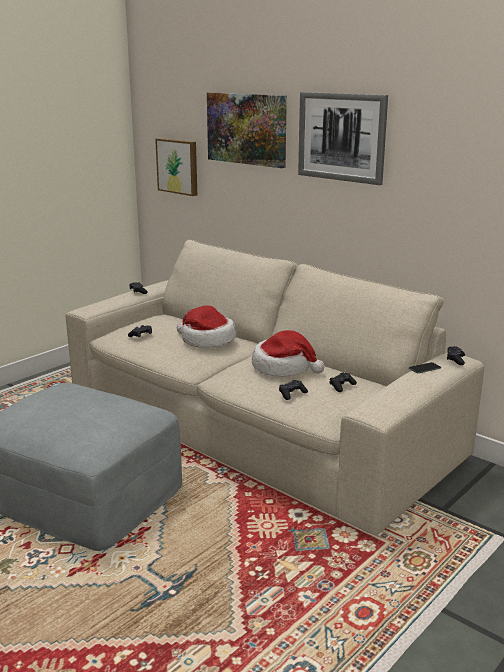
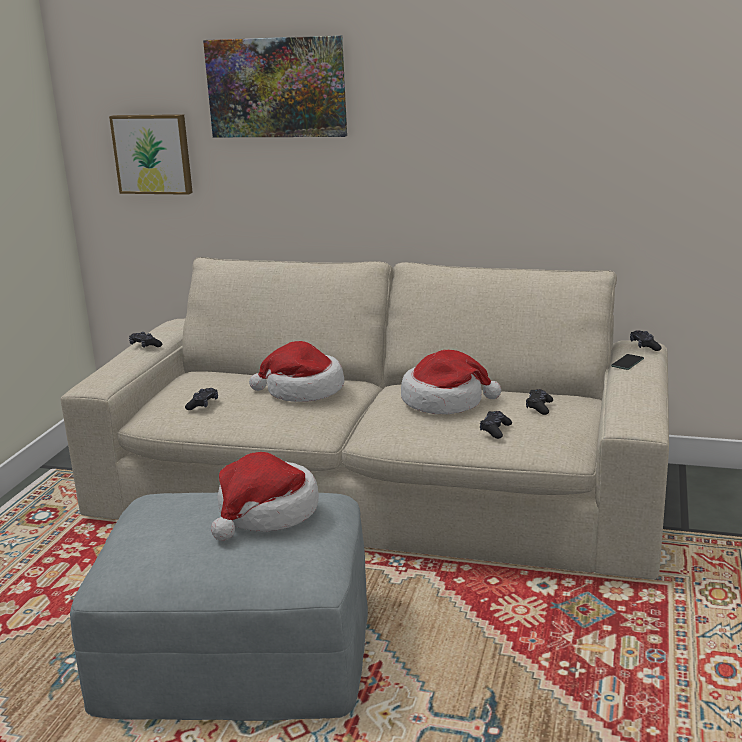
camera: 25 degrees left, 0 degrees up
(100, 409) = (266, 513): none -> hat
(341, 137) = (436, 85): picture -> none

